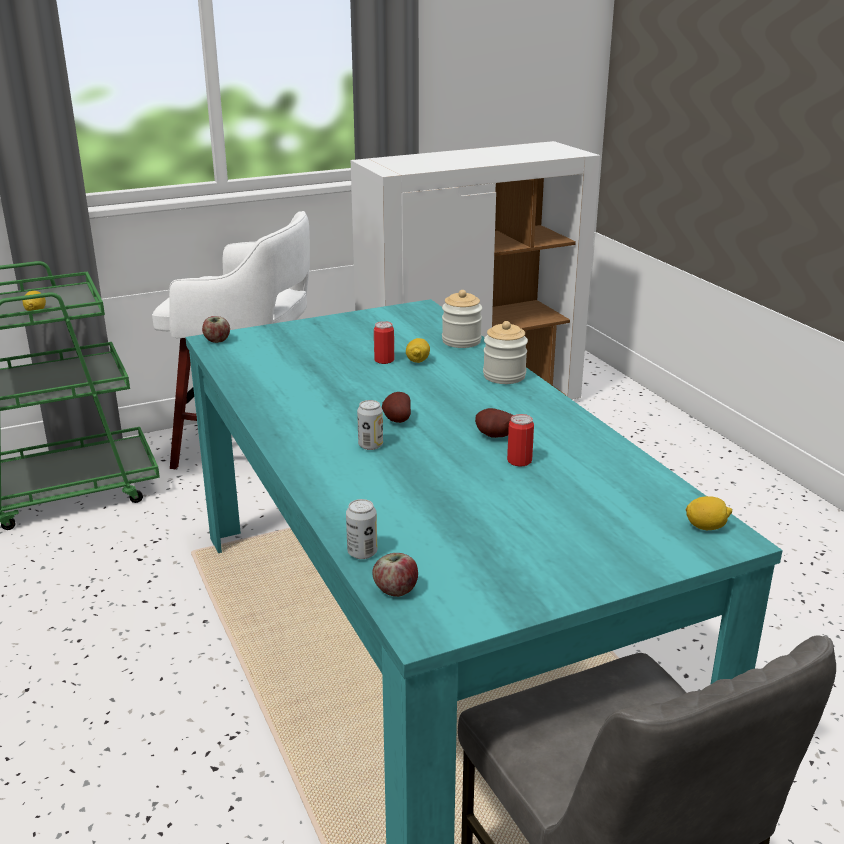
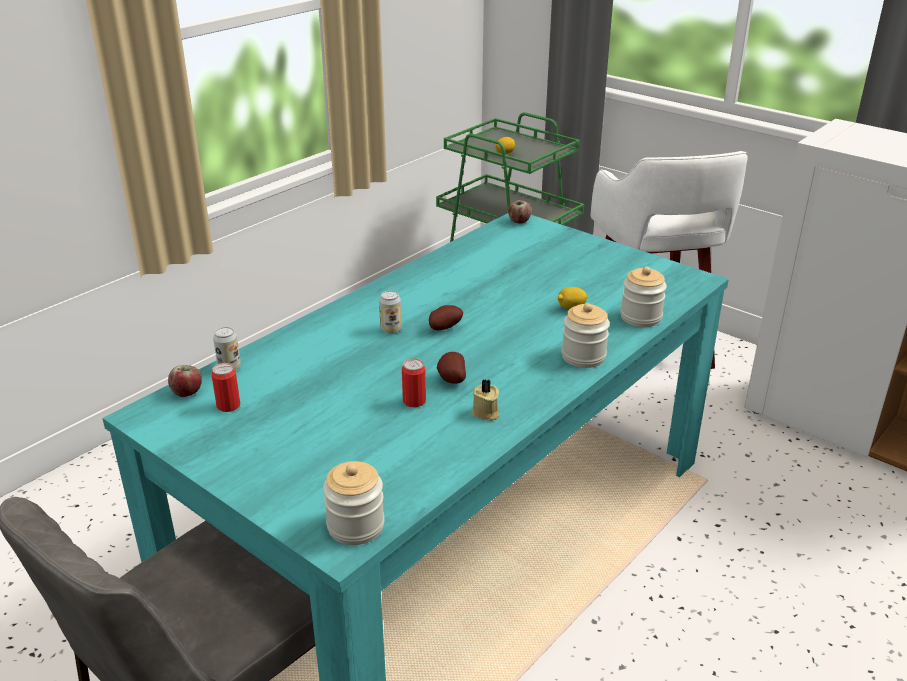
camera: 65 degrees right, 5 degrees up
(384, 360) = (556, 293): can -> can (228, 405)
(563, 434) = (486, 413): none -> beige candle
(706, 527) = (355, 526): lemon -> jar

